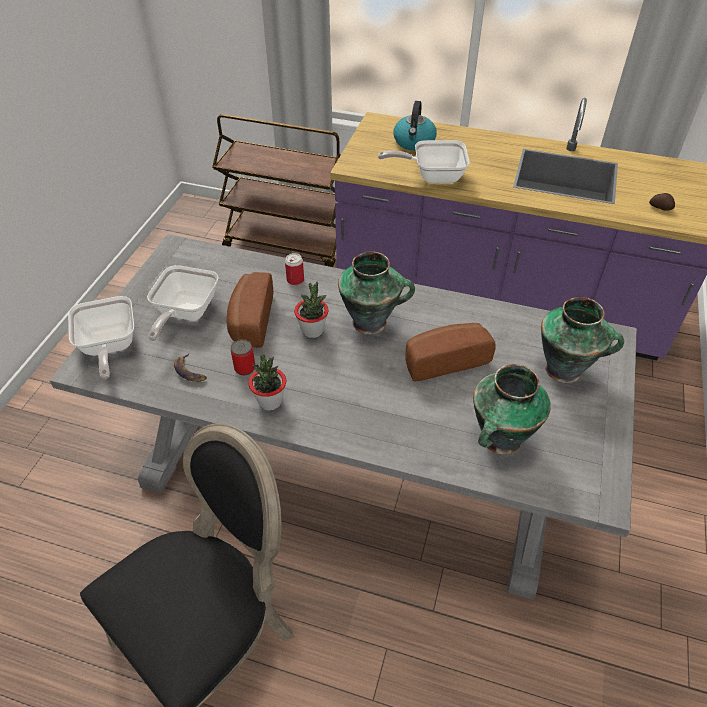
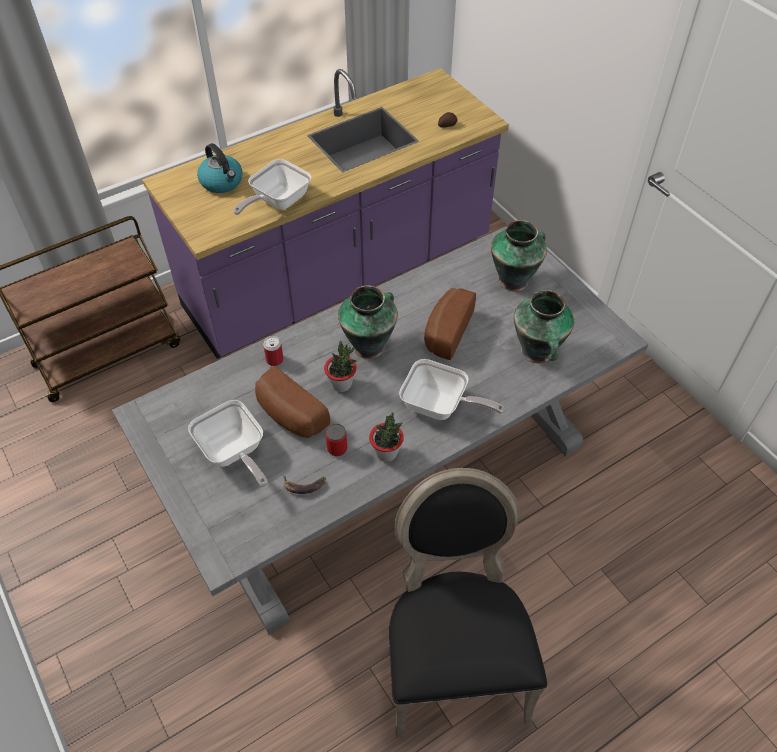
camera: 50 degrees left, 5 degrees up
(109, 348) = (217, 527): frying pan -> frying pan (440, 407)

